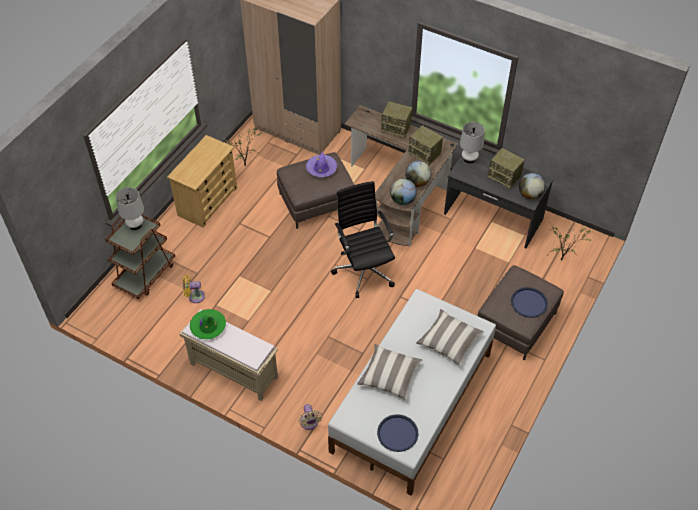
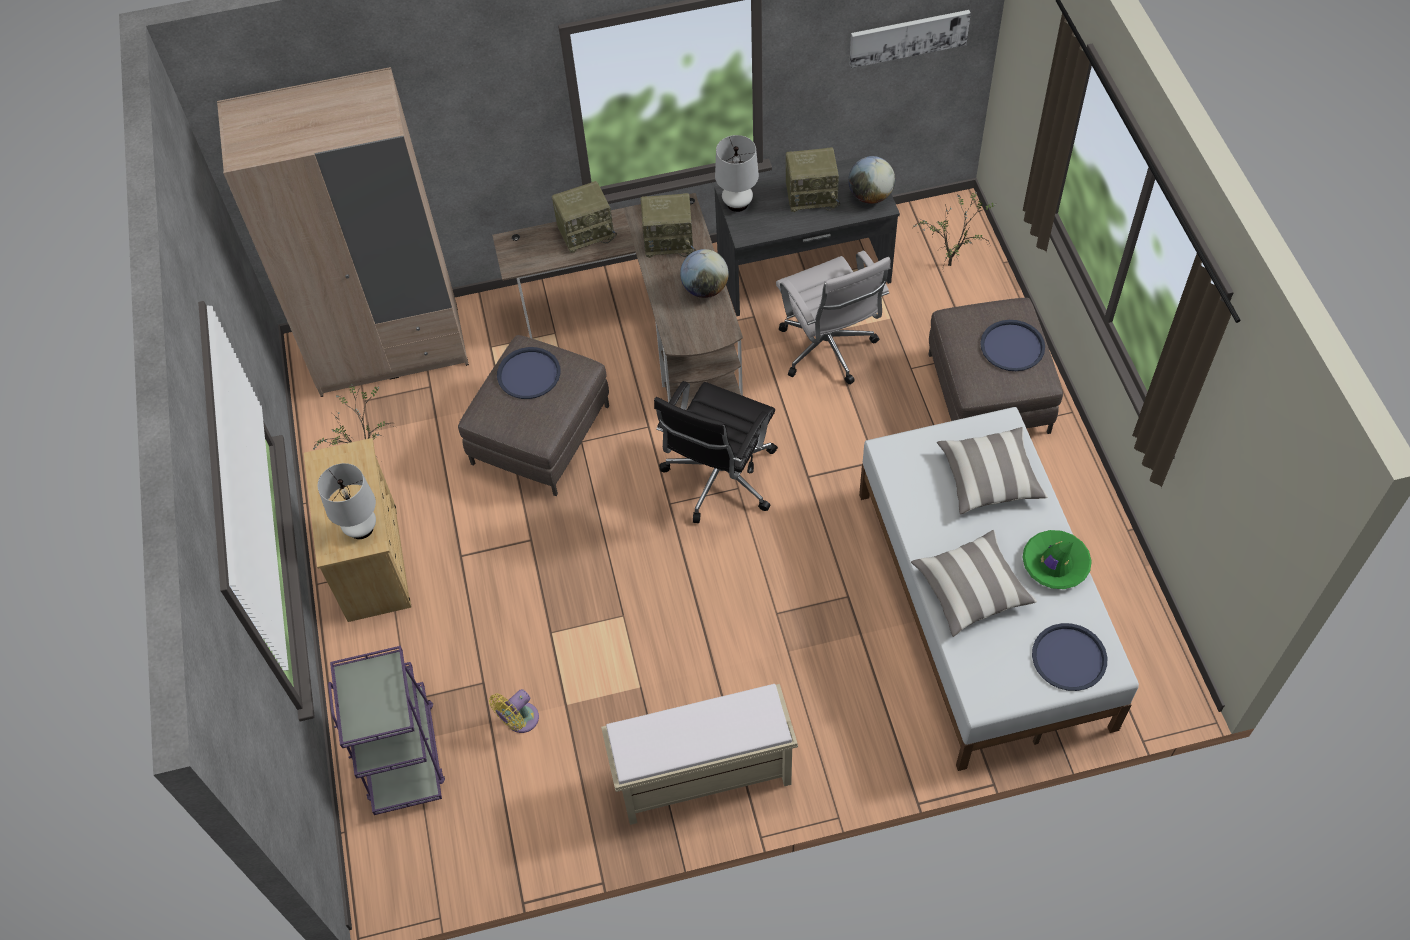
camera: 40 degrees left, 5 degrees up
(135, 225) = (360, 682): white table lamp -> white table lamp (361, 528)
(145, 275) = (402, 753): brown cart -> purple cart
(208, 326) = (650, 740): green hat -> green hat (1055, 564)
(309, 423) = (890, 755): beige fan -> none
(321, 169) = (529, 374): purple hat -> blue tray
(364, 270) = (719, 479): black office chair -> black office chair turned 90 degrees counterclockwise
(402, 200) = (715, 330): globe -> none
(466, 255) = (828, 351): none -> white office chair
(589, 128) = (908, 37): none -> picture

